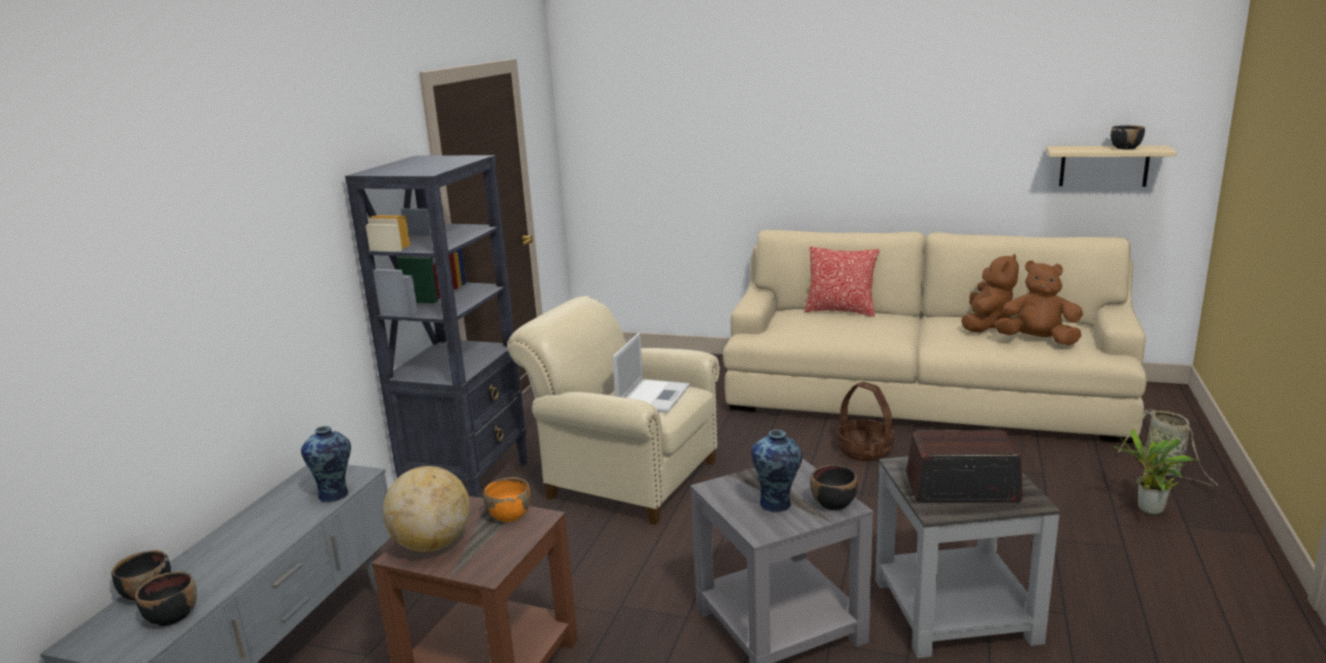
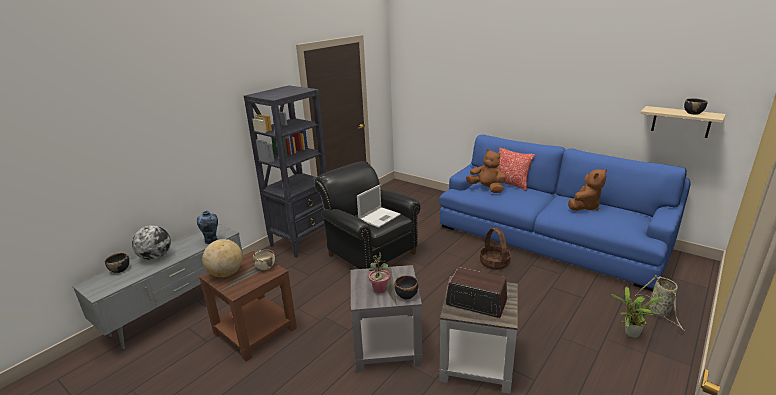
camera: 20 degrees right, 5 degrees up
(172, 616) = (120, 282): black bowl -> none
(222, 551) = (156, 257): none -> globe
(509, 515) = (265, 266): orange bowl -> beige bowl
(625, 478) = (369, 253): beige armchair -> black armchair
(777, 504) = (379, 289): vase -> potted plant
(921, 396) = (548, 238): beige sofa -> blue sofa
(1037, 341) = (607, 221): brown plush toy -> brown plush toy (486, 188)

